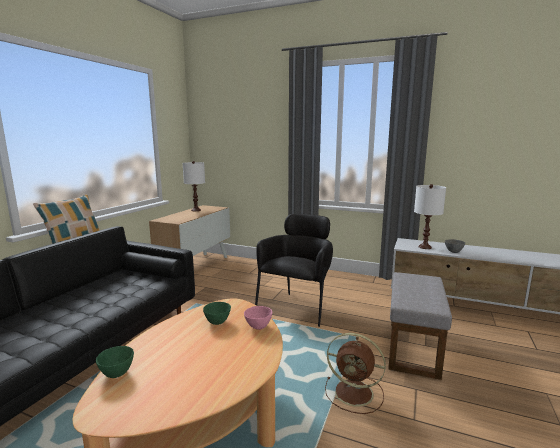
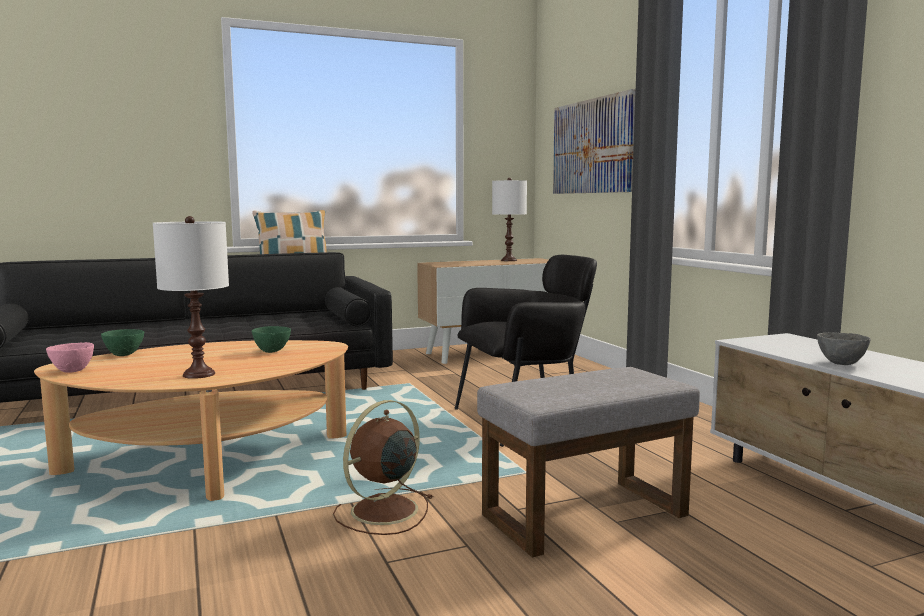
camera: 45 degrees right, 5 degrees down
(245, 144) = (592, 146): none -> picture
(258, 327) = (291, 363): pink bowl -> pink bowl (71, 371)
(355, 393) = (382, 511): brown fan -> brown fan turned 60 degrees clockwise
(424, 247) = (795, 348): white table lamp -> white table lamp (199, 374)

